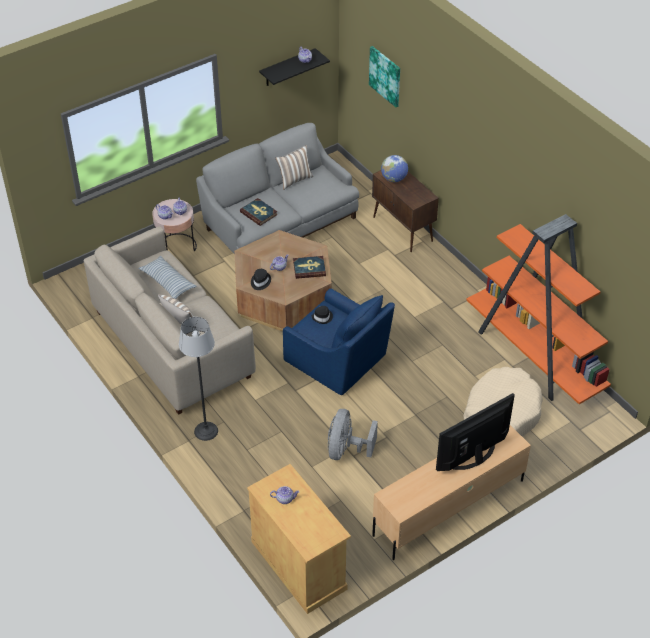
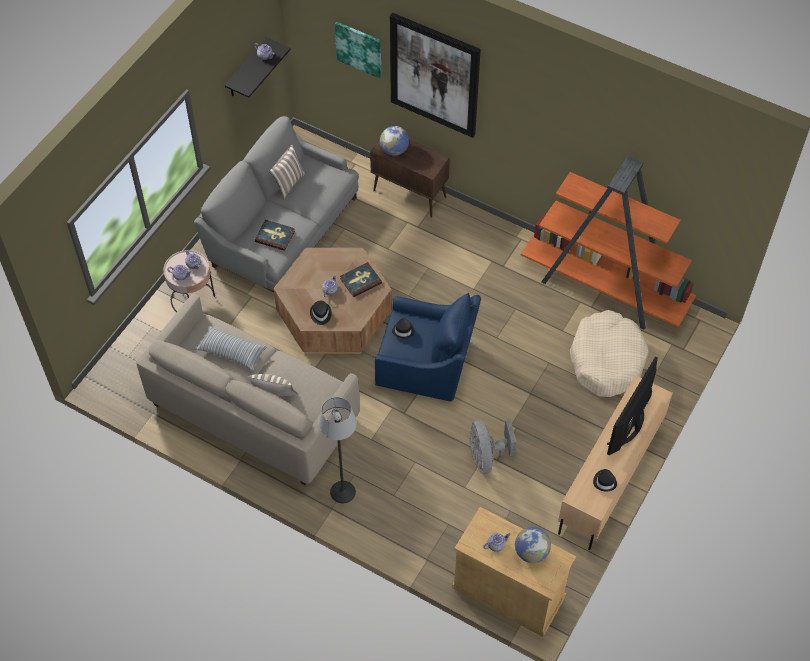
camera: 25 degrees left, 10 degrees up
(312, 517) = (531, 552): none -> globe
(422, 493) = (605, 481): none -> black hat
(434, 109) = (434, 75): none -> picture

